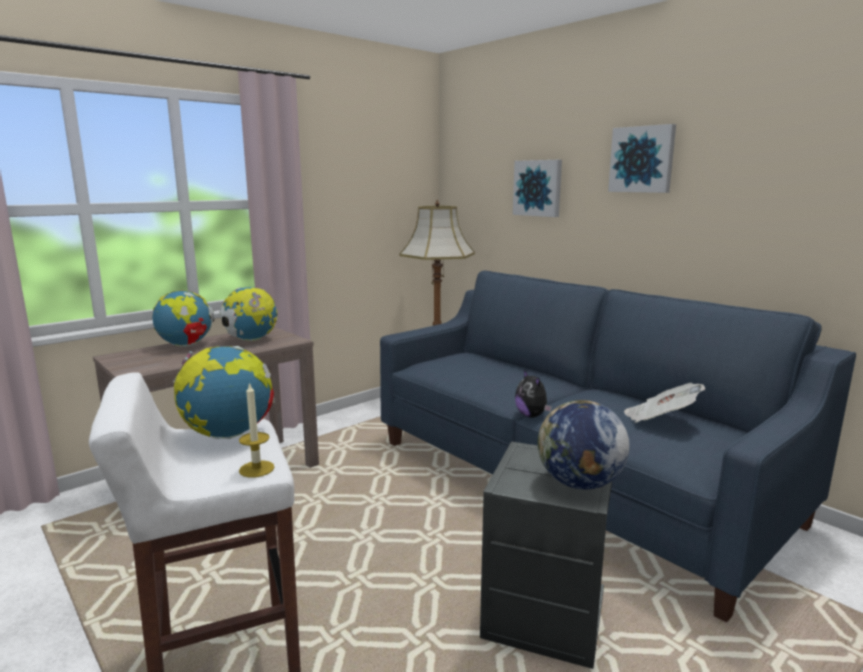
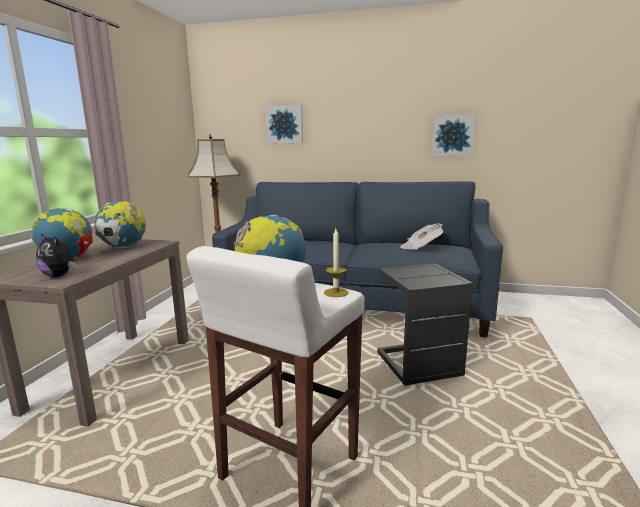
camera: 35 degrees left, 0 degrees up
(532, 415) = (354, 260): plush toy -> plush toy (59, 276)
(579, 483) = (441, 275): globe -> none
(642, 159) = (359, 104): picture -> picture (453, 135)

